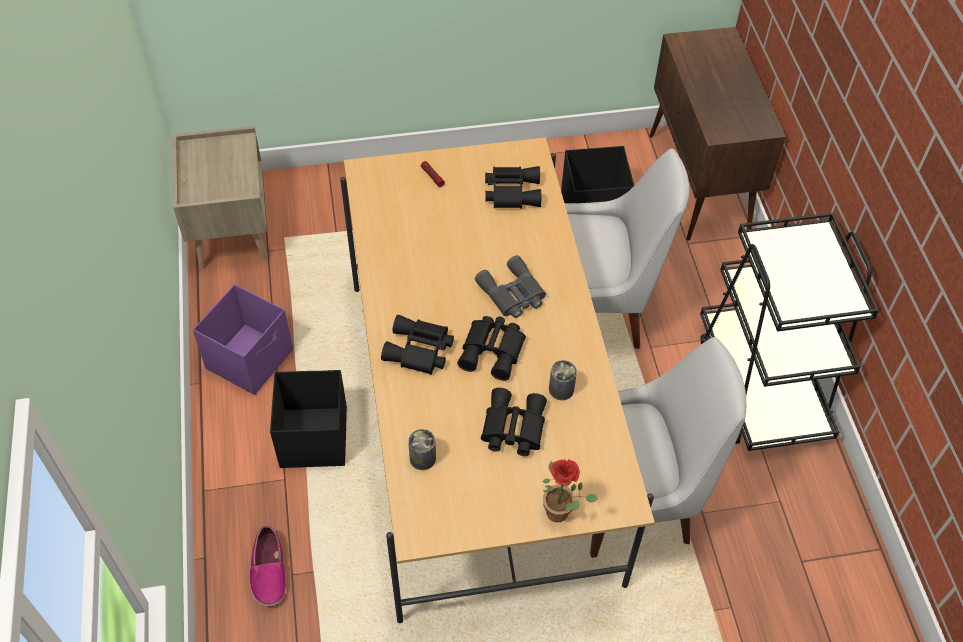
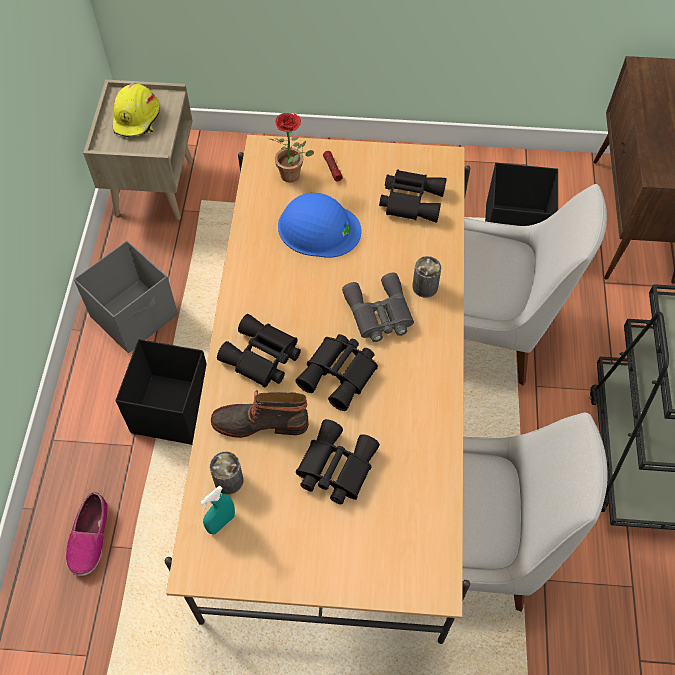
camera: 15 degrees right, 5 degrees up
(216, 166) = (137, 119): none -> yellow hard hat
(251, 359) = (135, 316): purple storage box -> grey storage box
(427, 494) = (221, 523): none -> turquoise spray bottle
(435, 404) = (260, 422): none -> boot
(436, 231) = (318, 228): none -> blue hard hat
(561, 389) = (401, 434): can -> can (425, 286)
(562, 513) = (361, 580): potted plant -> potted plant (294, 176)

